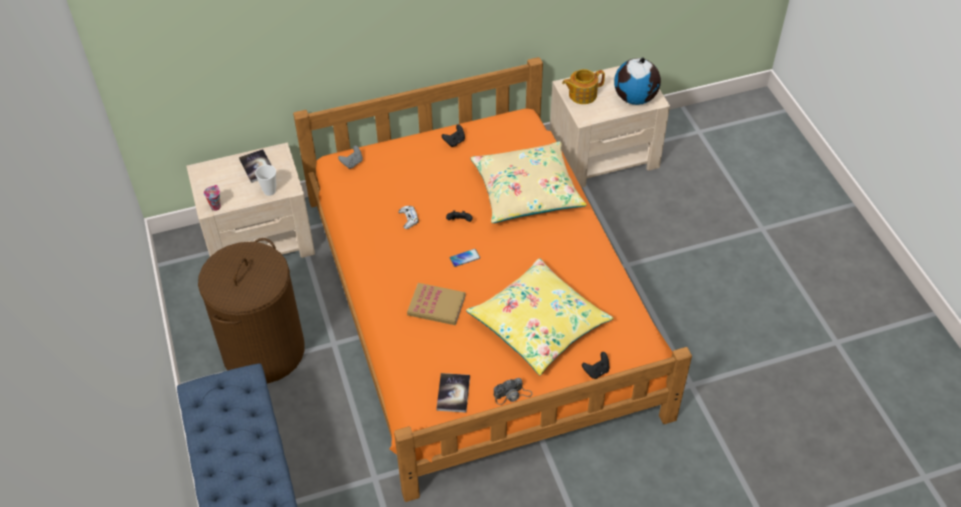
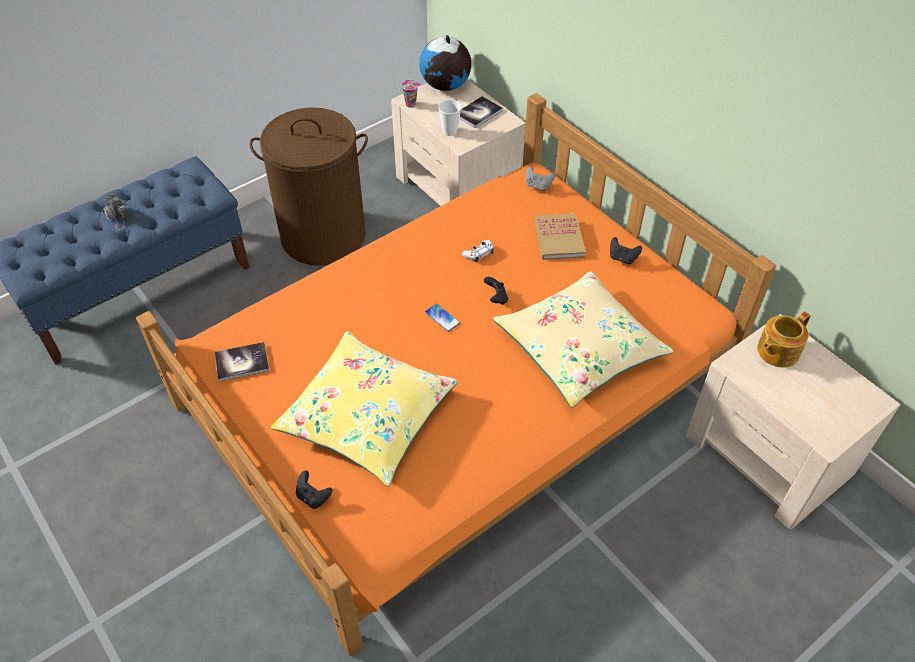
camera: 70 degrees right, 0 degrees up
(436, 306) = (361, 313): book -> book (558, 238)
(512, 394) = (254, 418): camera -> camera (116, 216)
(582, 94) = (776, 351): teapot -> teapot turned 90 degrees counterclockwise
(635, 98) = (814, 415): globe -> globe (445, 86)

